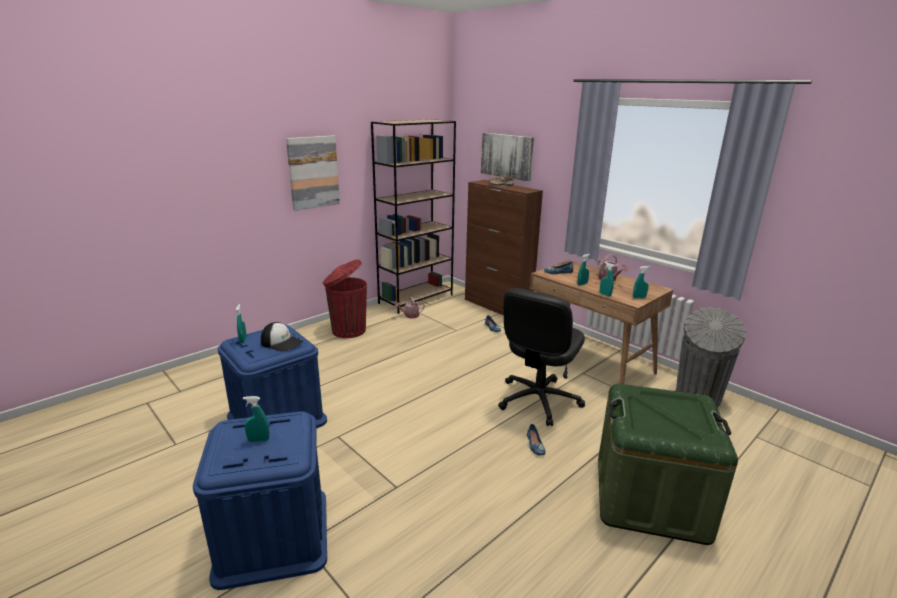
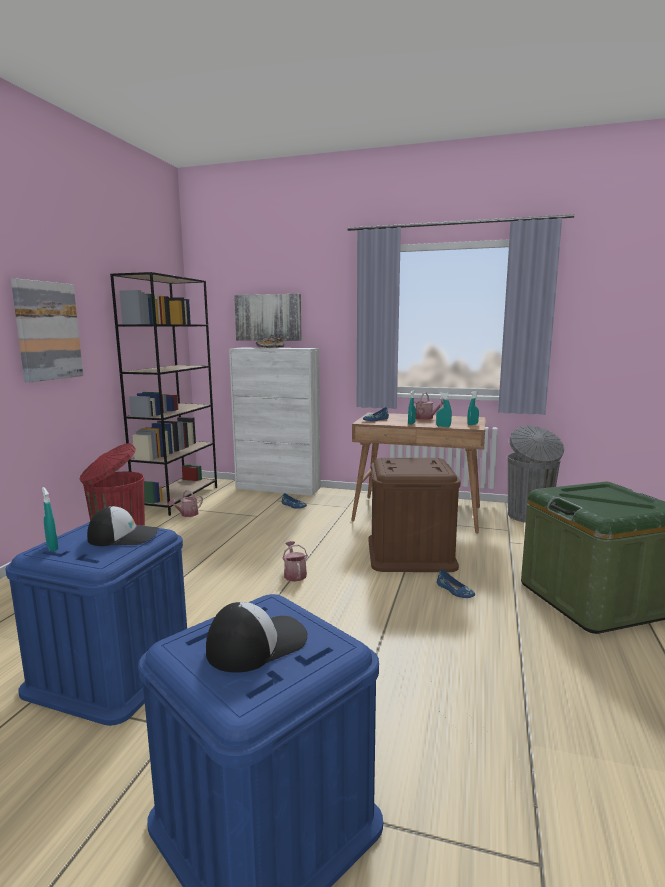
camera: 30 degrees left, 10 degrees down
(258, 440) = (256, 643): turquoise spray bottle -> cap
(433, 389) = (294, 574): none -> watering can
(497, 307) = (278, 488): brown cabinet -> white cabinet
(538, 400) = (410, 553): black office chair -> brown storage box

